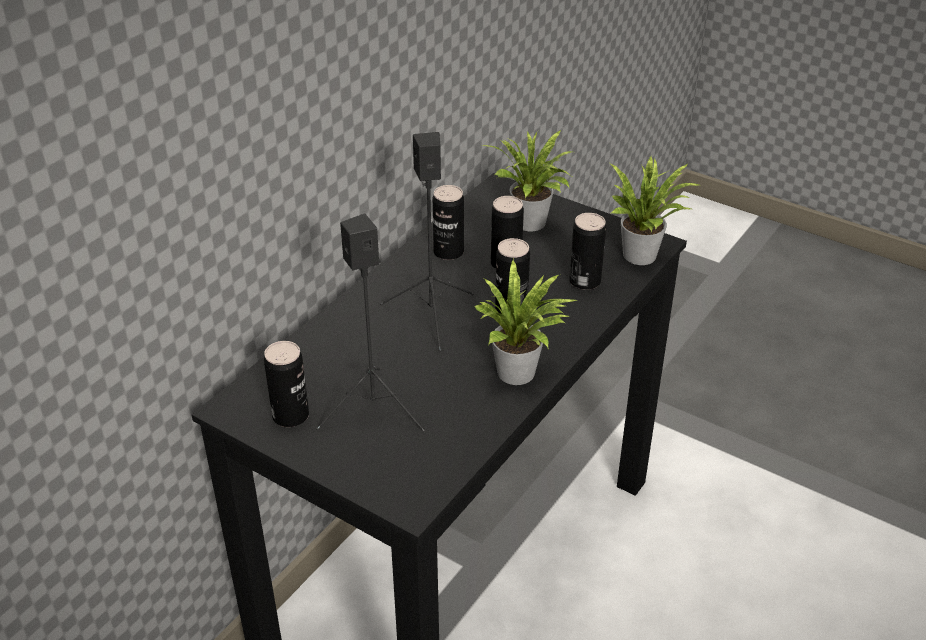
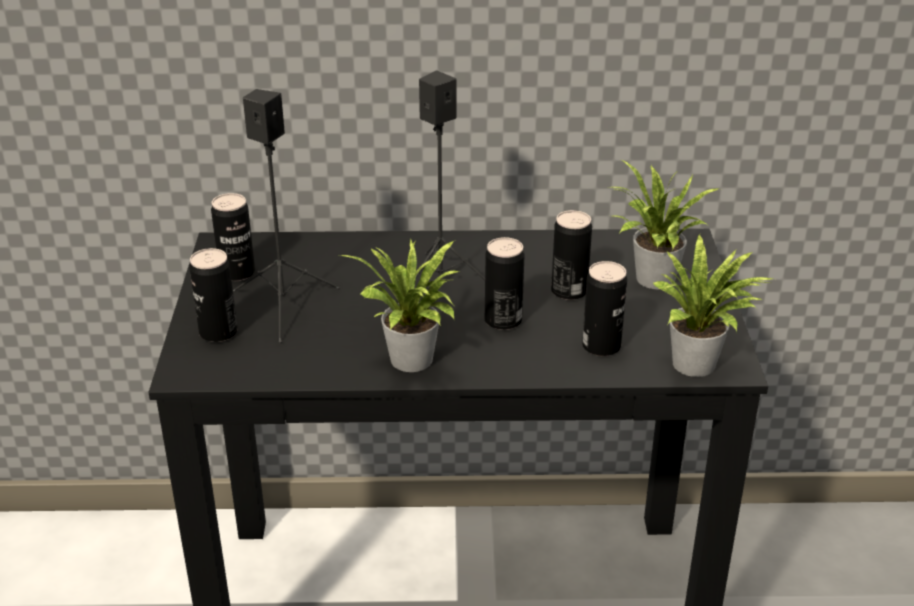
camera: 55 degrees right, 5 degrees down
(448, 252) = (545, 255): can -> can (218, 332)

